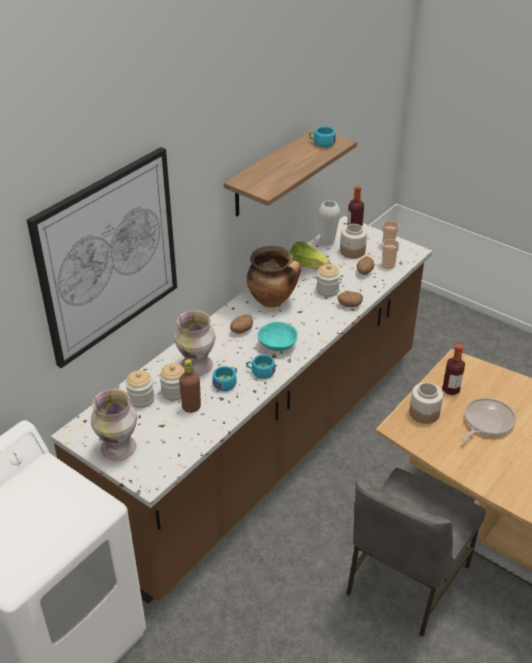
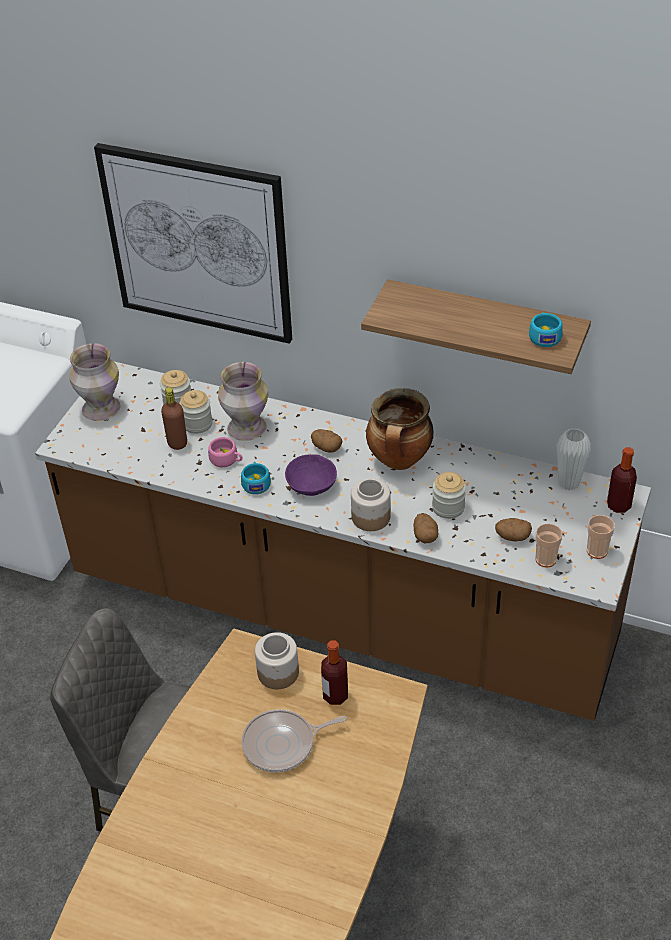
camera: 75 degrees right, 5 degrees up
(226, 383) = (226, 460): turquoise cup -> pink cup
(276, 345) = (311, 485): turquoise bowl -> purple bowl
(307, 266) = (494, 476): lettuce -> none
(352, 251) = (557, 514): jar -> jar (370, 517)
(486, 422) = (282, 744): frying pan -> frying pan turned 135 degrees clockwise

